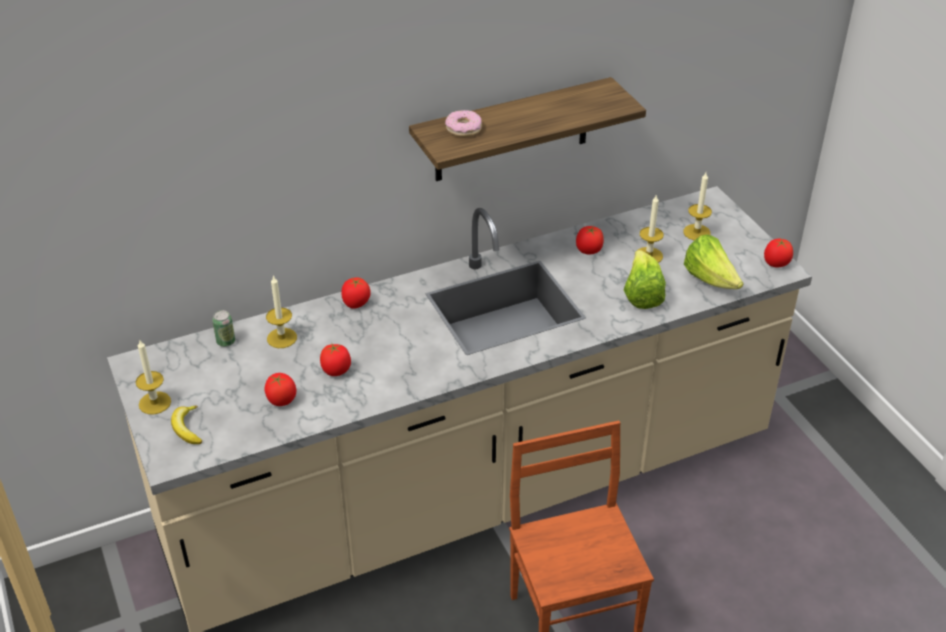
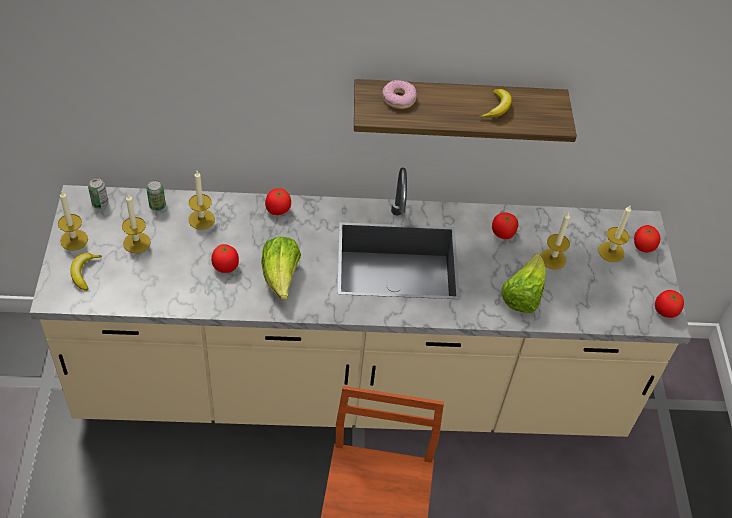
camera: 20 degrees right, 10 degrees up
(161, 360) = (100, 203): none -> can
(226, 382) = (136, 242): none -> candle
(281, 400) = (168, 276): tomato -> tomato (643, 246)
(559, 109) = (497, 108): none -> banana
(710, 279) = (593, 304): lettuce -> lettuce (281, 278)

